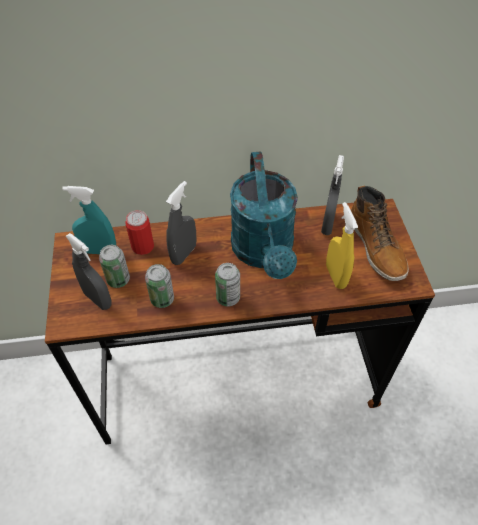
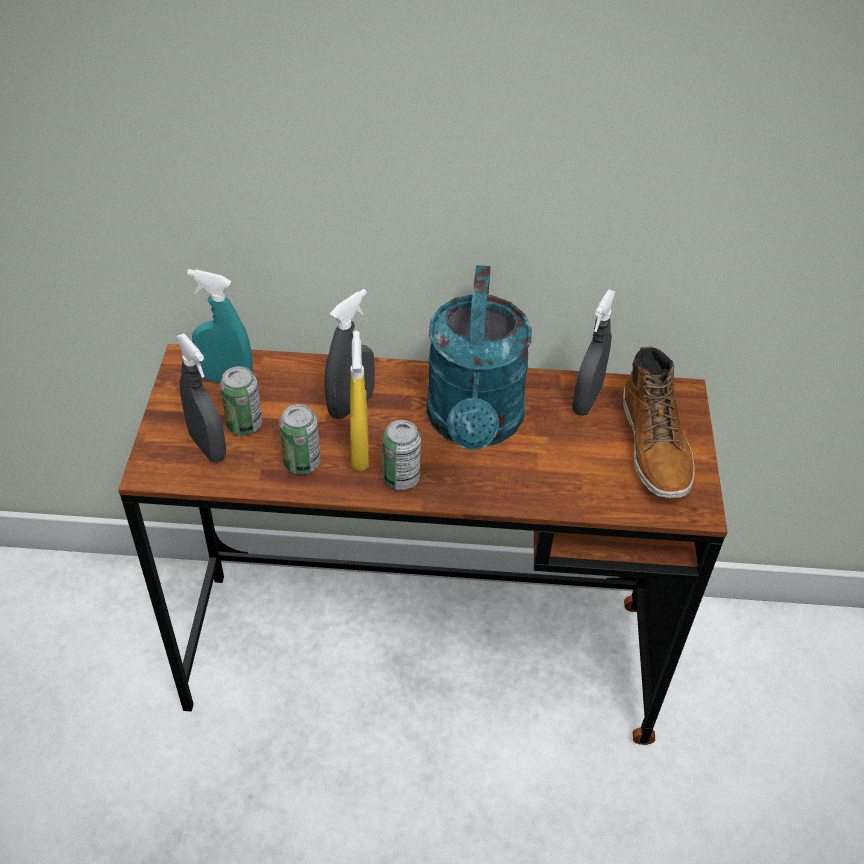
camera: 10 degrees right, 5 degrees down
(143, 246) = (292, 384): can -> none
(335, 276) = (576, 477): yellow spray bottle -> yellow spray bottle (359, 452)

